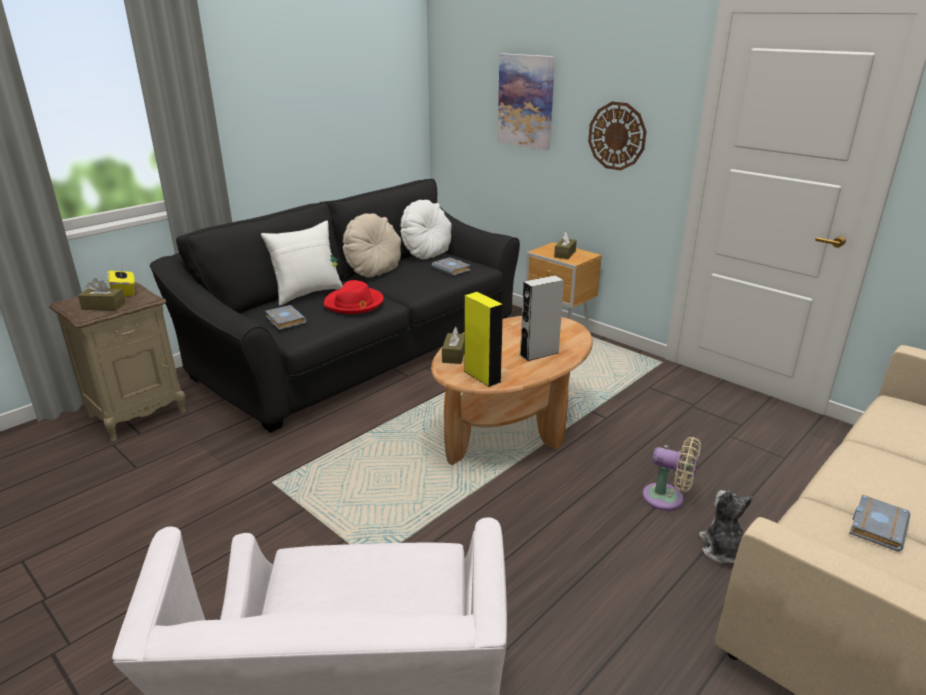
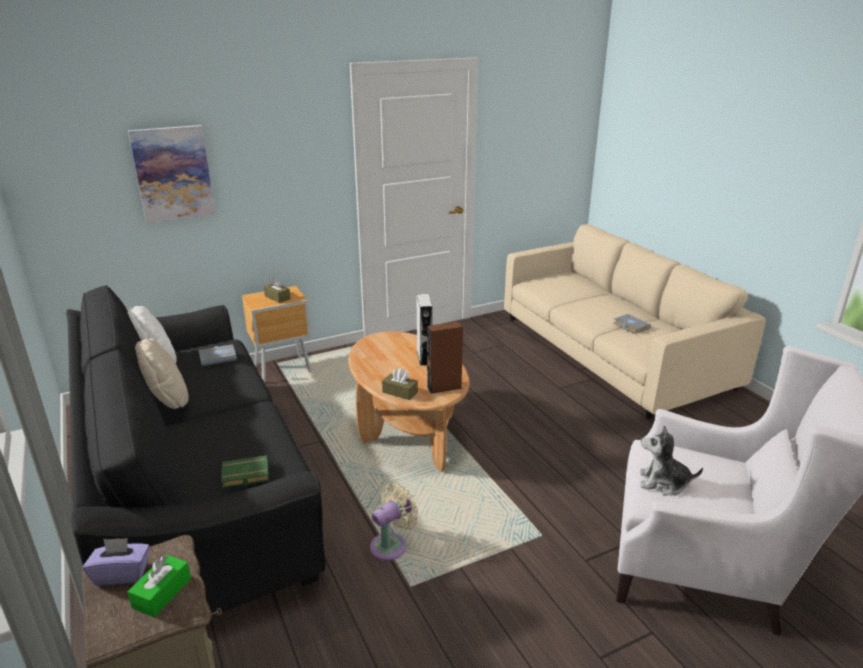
camera: 70 degrees left, 0 degrees up
(104, 306) = (162, 593): brown tissue box -> green tissue box
(124, 292) = (122, 574): yellow tissue box -> purple tissue box
(284, 320) = (244, 475): grey book -> green book
(307, 294) = (181, 454): white pillow -> none
(354, 303) = (245, 425): red hat -> none
(482, 376) = (444, 387): yellow speaker -> brown speaker
(617, 136) = (285, 183): wall clock -> none
(667, 499) = (524, 394): beige fan -> beige fan (391, 545)
(723, 550) = (575, 392): plush toy -> plush toy (663, 483)

